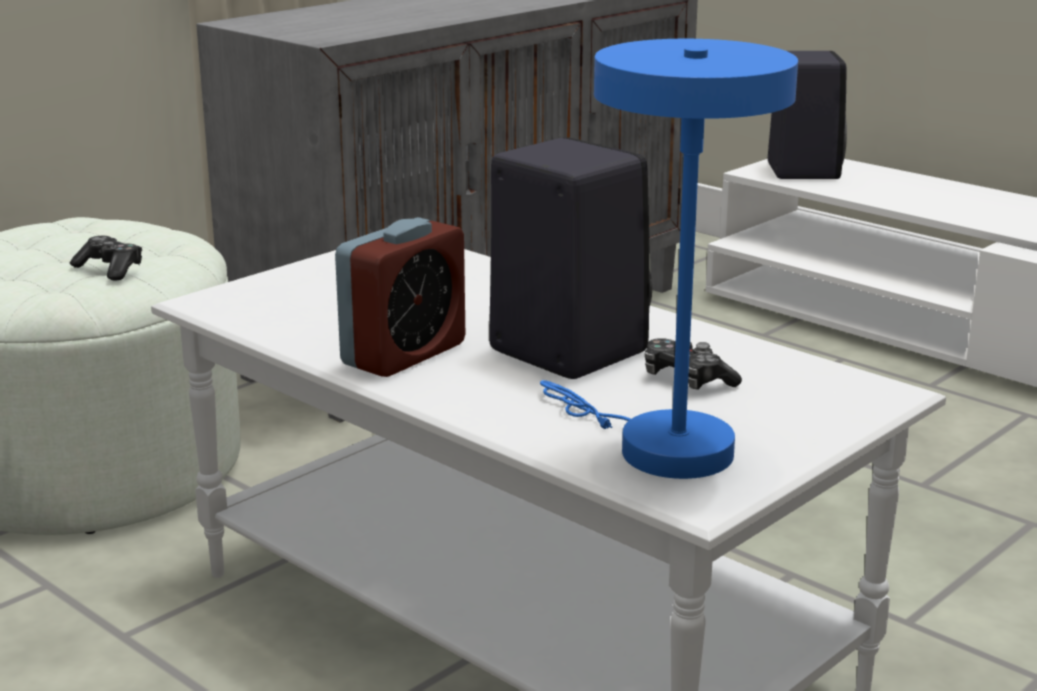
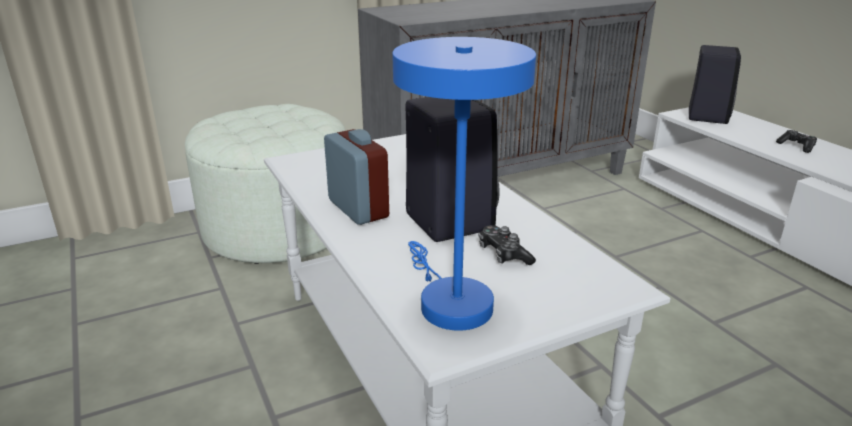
camera: 20 degrees right, 5 degrees up
(110, 269) = (277, 134): game controller -> game controller (796, 146)
(404, 354) = (358, 209): alarm clock -> alarm clock turned 90 degrees counterclockwise

